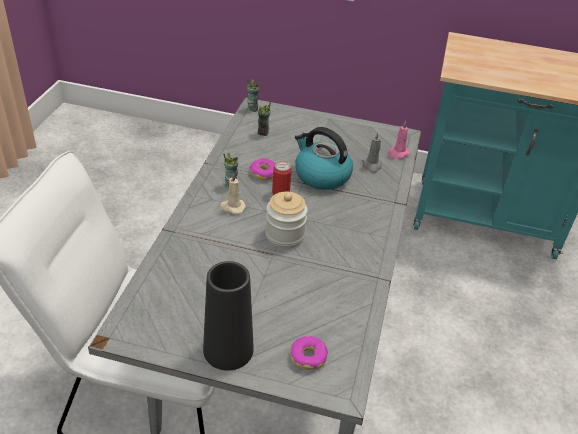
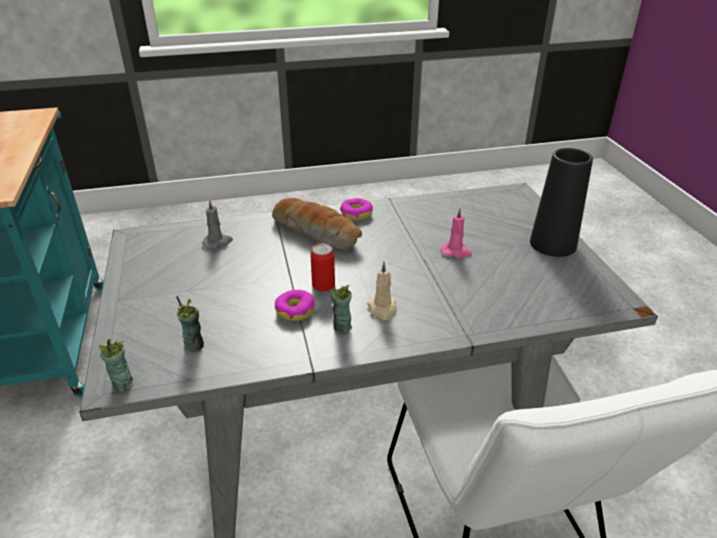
camera: 115 degrees left, 5 degrees down
(285, 236) = (391, 260): jar -> none
(308, 357) = (509, 210): donut -> donut (356, 214)
(321, 175) = (265, 268): kettle -> none
(353, 214) = (317, 233): none -> bread
(398, 153) = (180, 232): pink candle -> pink candle (456, 252)

